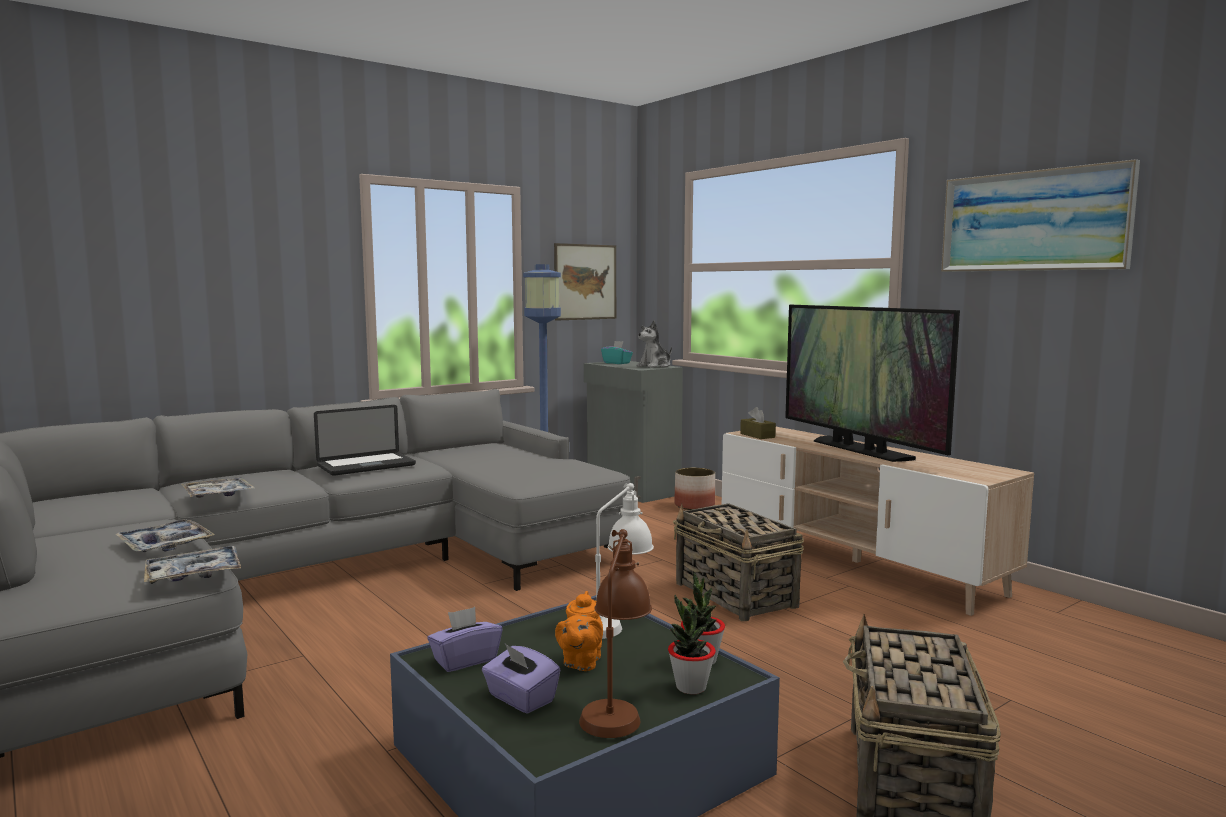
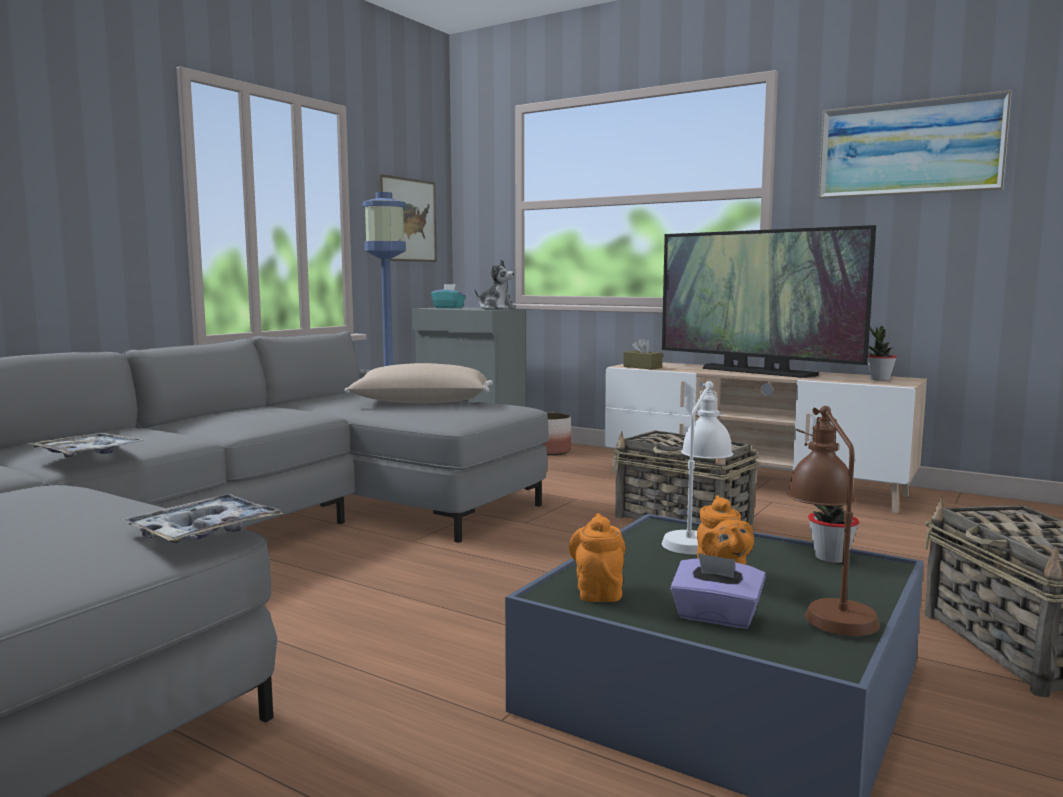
camera: 20 degrees left, 0 degrees up
(165, 545) = (103, 507): tray -> none
(366, 466) = (243, 416): laptop -> none
(465, 660) = (598, 591): purple tissue box -> orange teapot
(527, 461) = (421, 403): none -> beige pillow
(655, 366) = (496, 308): plush toy -> plush toy turned 90 degrees counterclockwise
(690, 687) = (859, 581): potted plant -> potted plant (879, 379)

